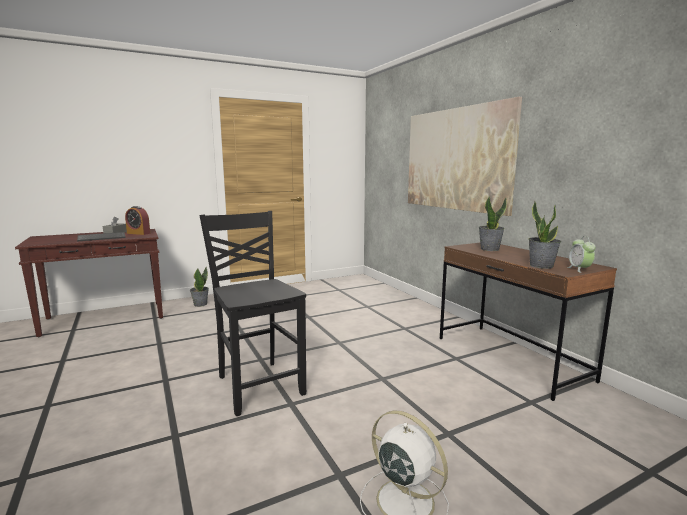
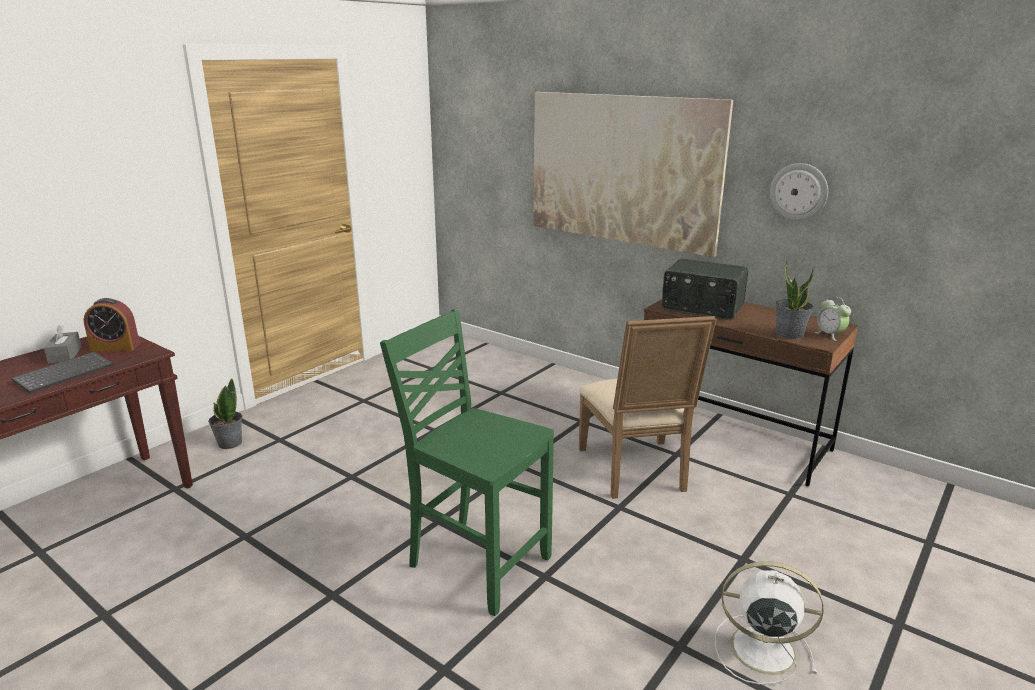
camera: 25 degrees left, 10 degrees up
(259, 385) = (477, 562): black chair -> green chair
(415, 362) = (636, 472): none -> beige chair
(489, 249) = (702, 307): potted plant -> radio
(568, 159) = (799, 191): none -> wall clock

